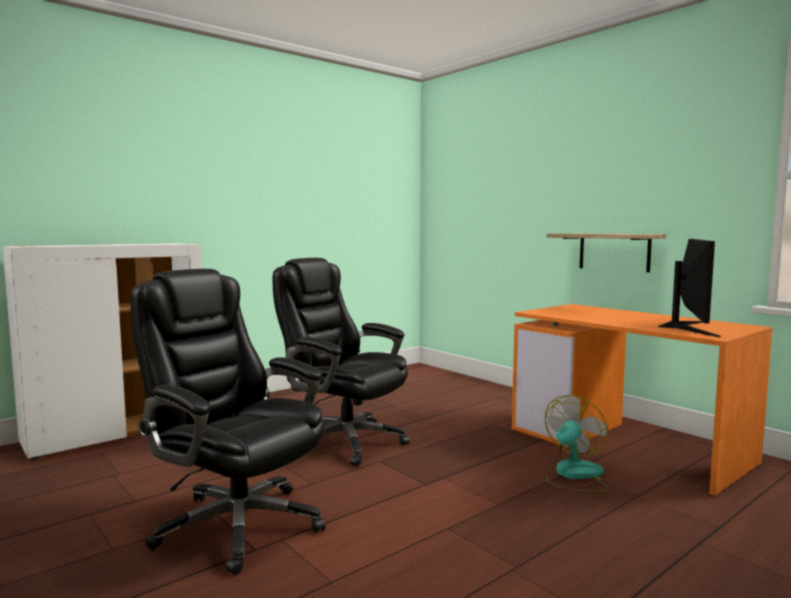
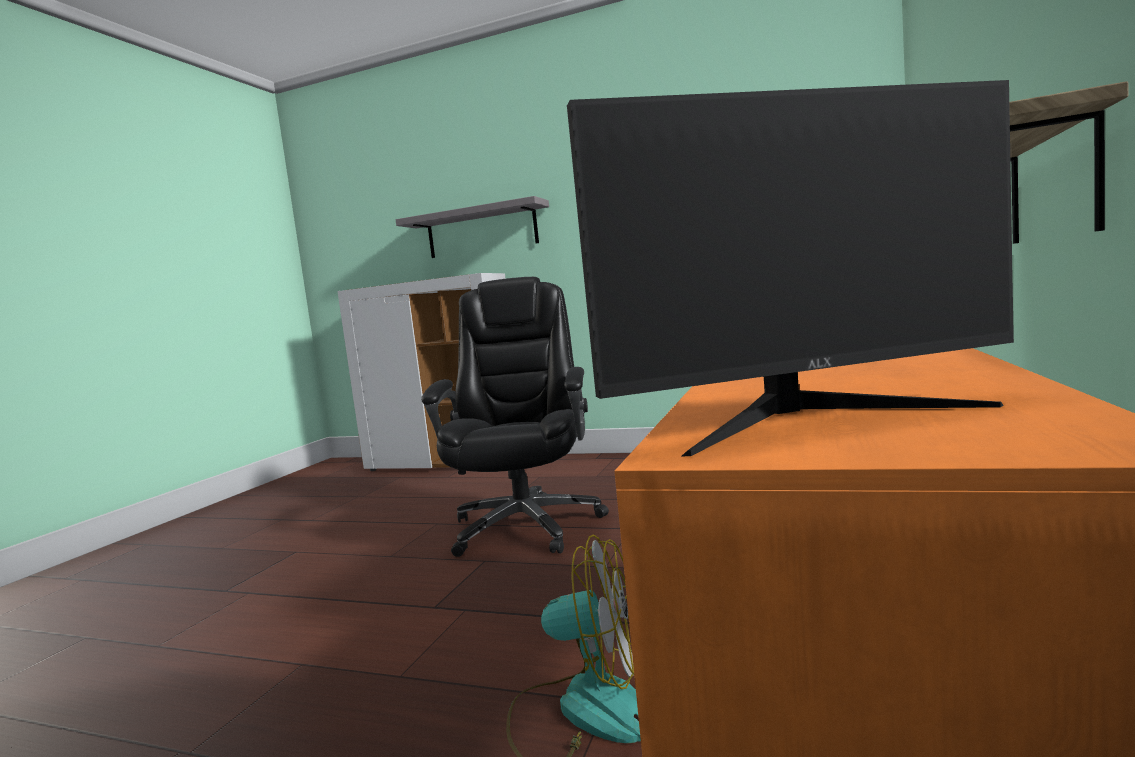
camera: 60 degrees right, 0 degrees up
(152, 200) = (481, 231): none -> grey shelf
(236, 524) = (278, 565): black office chair -> none

